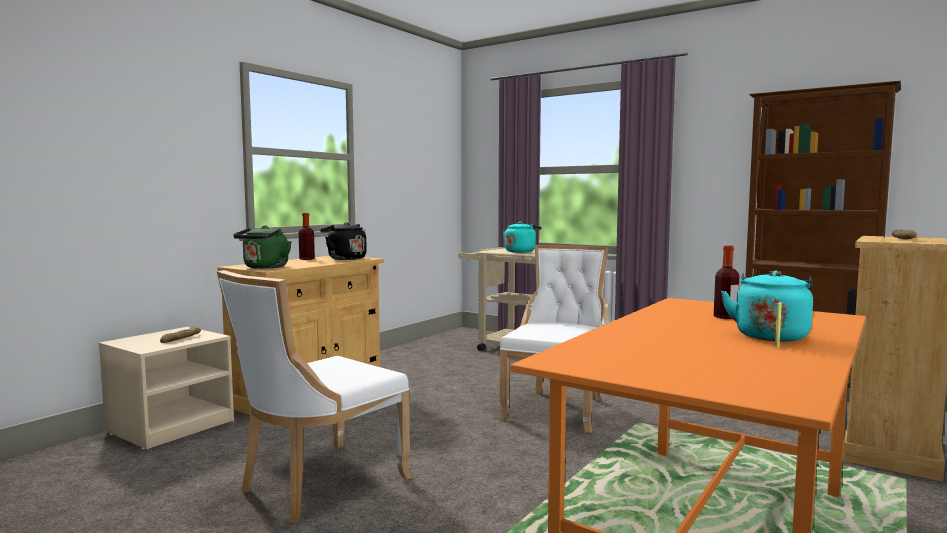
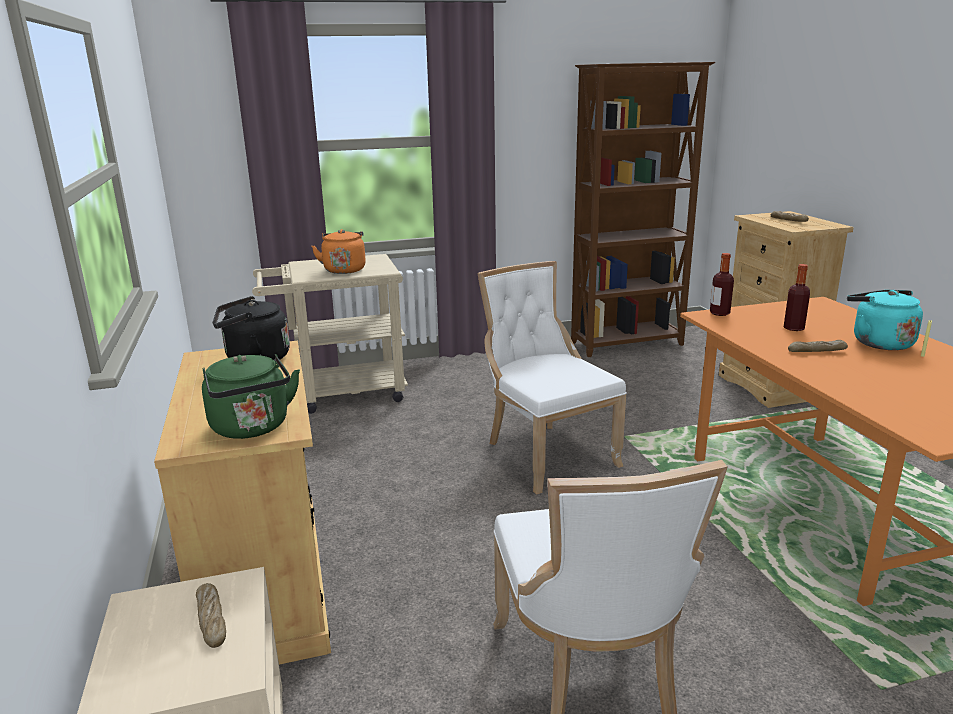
camera: 50 degrees left, 15 degrees up
(307, 259) = (199, 380): bottle -> bottle (719, 313)
(521, 251) = (344, 269): turquoise kettle -> orange kettle
(680, 325) = (816, 351): none -> bread

